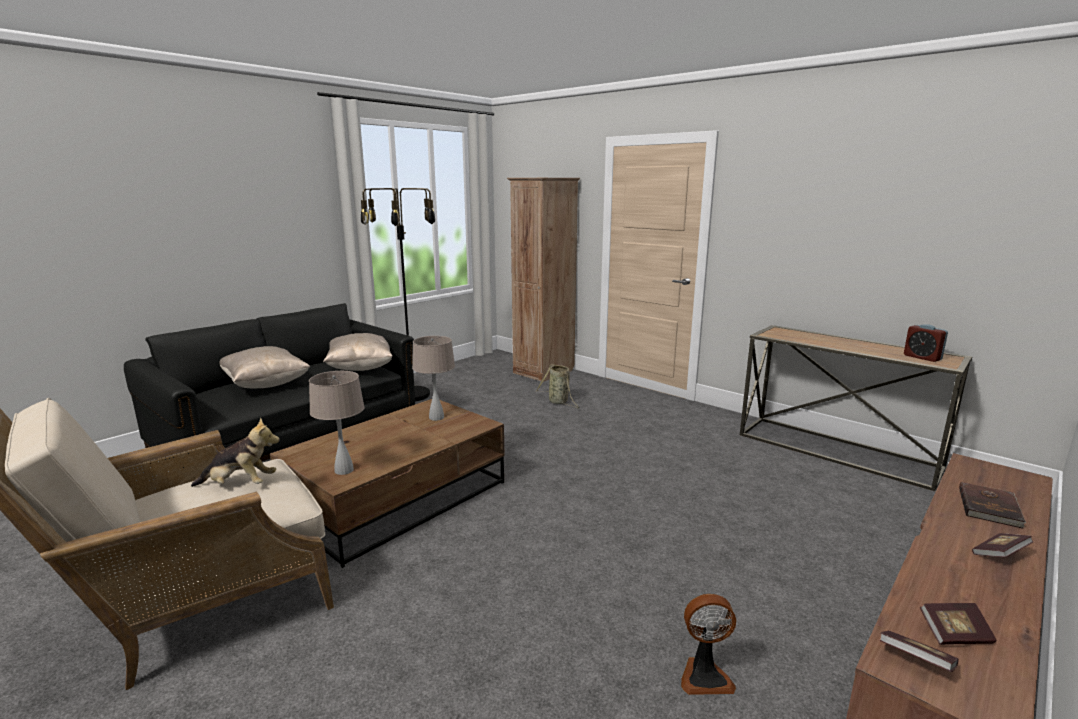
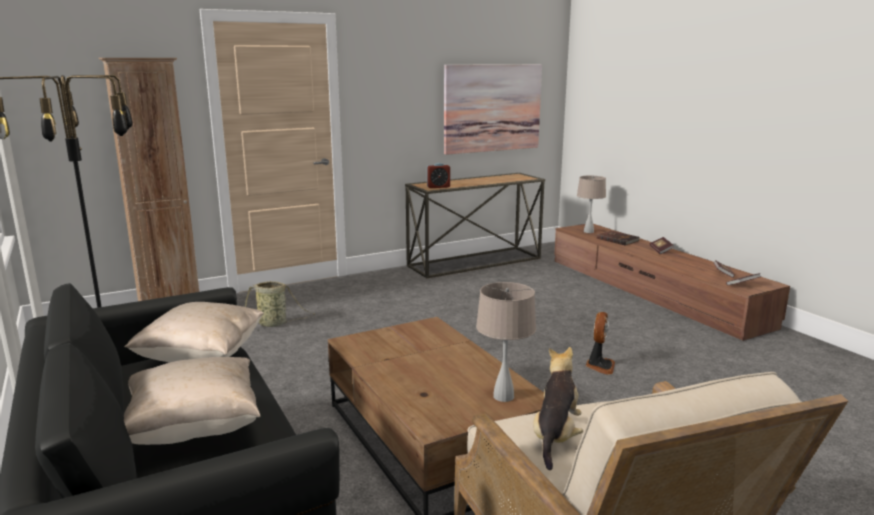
camera: 70 degrees left, 0 degrees up
(436, 417) = (393, 342): beige table lamp -> beige table lamp (588, 231)
(704, 676) = (698, 357): fan -> fan (599, 366)
(922, 357) = (513, 178): alarm clock -> alarm clock (438, 187)
(932, 250) = (492, 108): none -> picture

